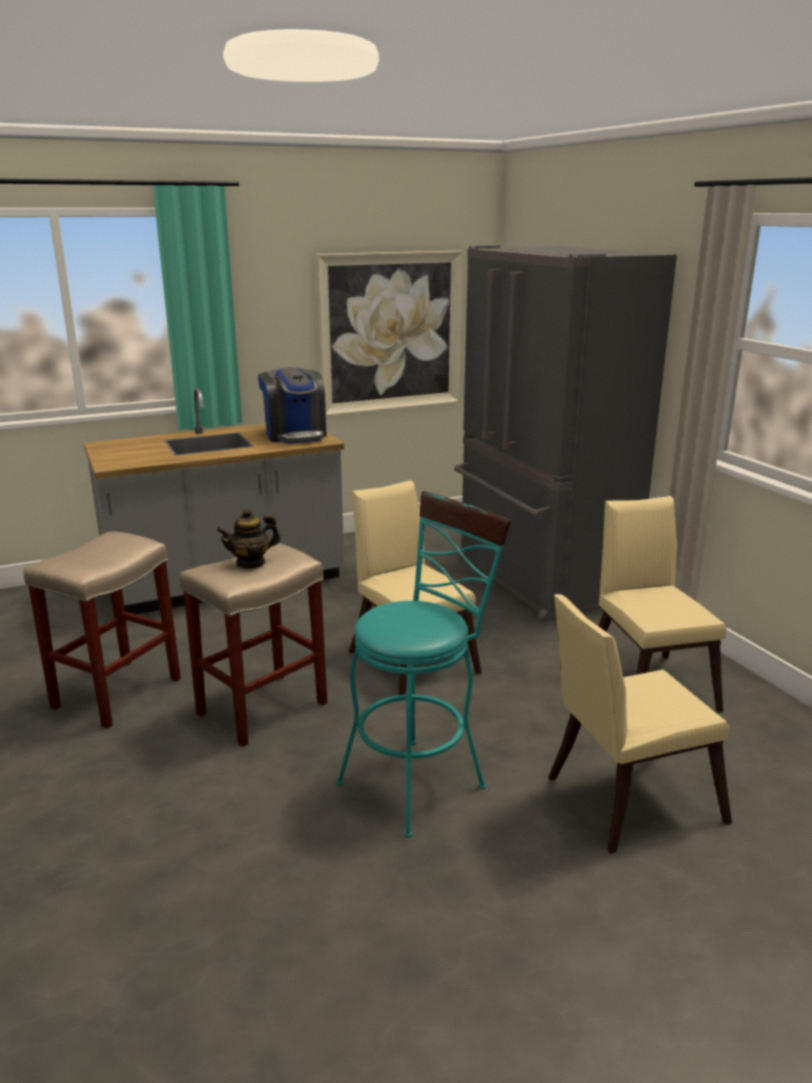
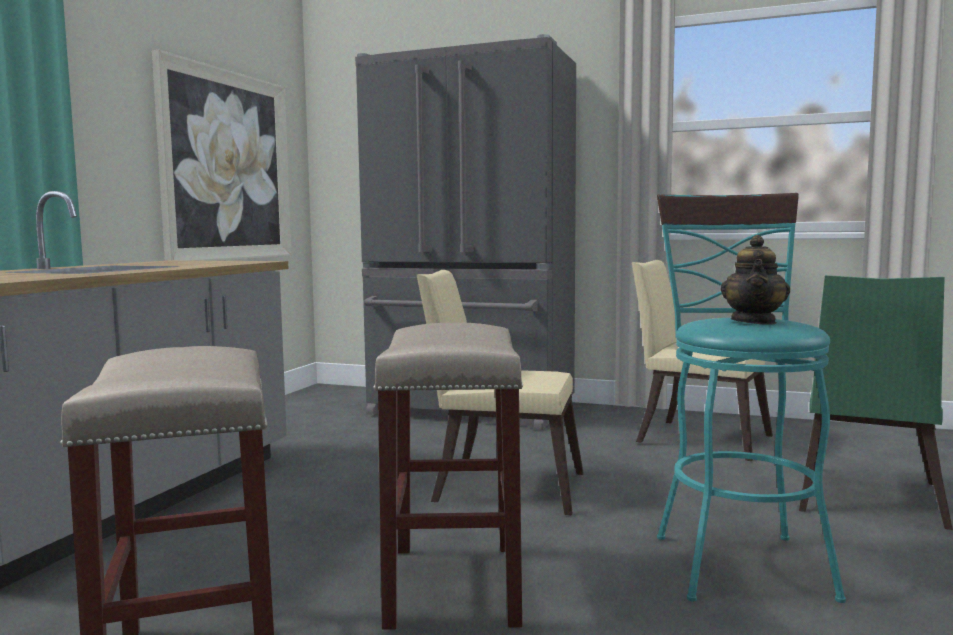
camera: 45 degrees left, 15 degrees down
(251, 563) = (448, 335): teapot -> teapot (754, 322)
(295, 435) = (202, 262): coffee machine -> none
(624, 800) = (866, 500): beige chair -> green chair

